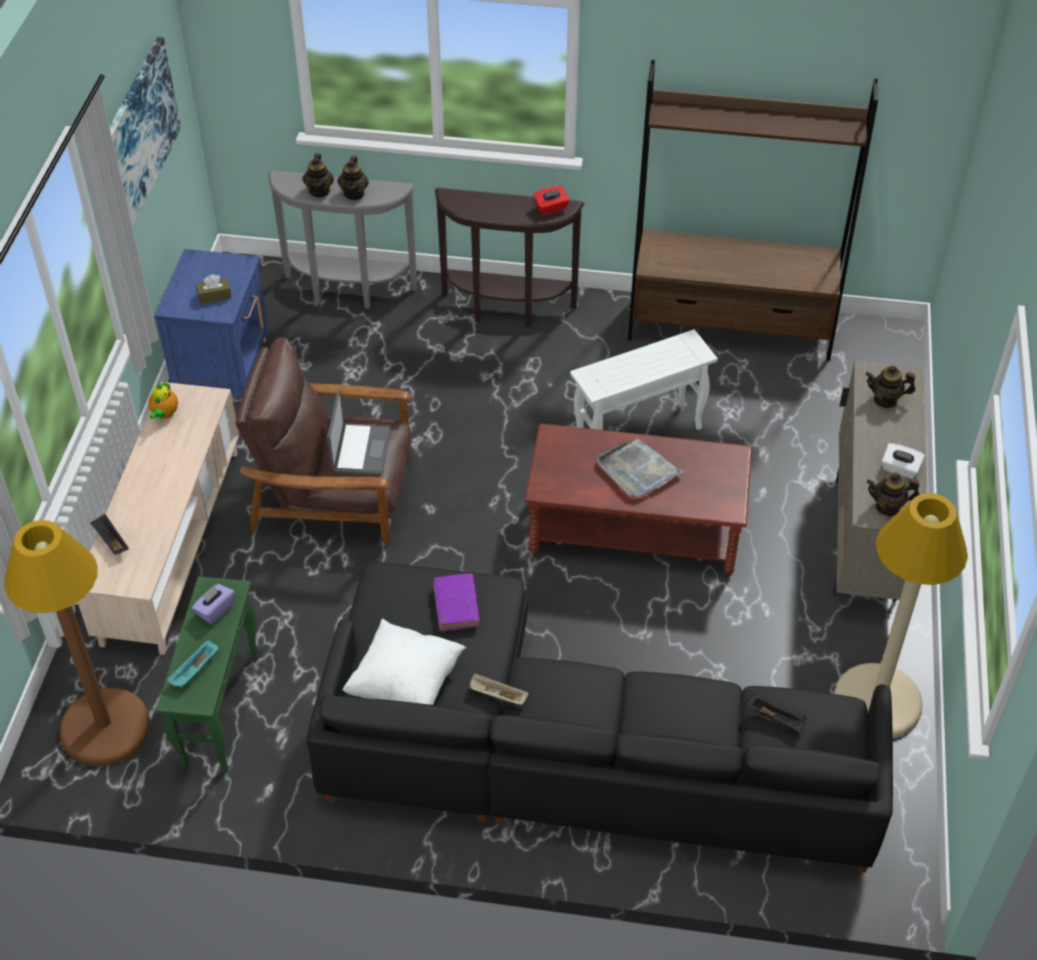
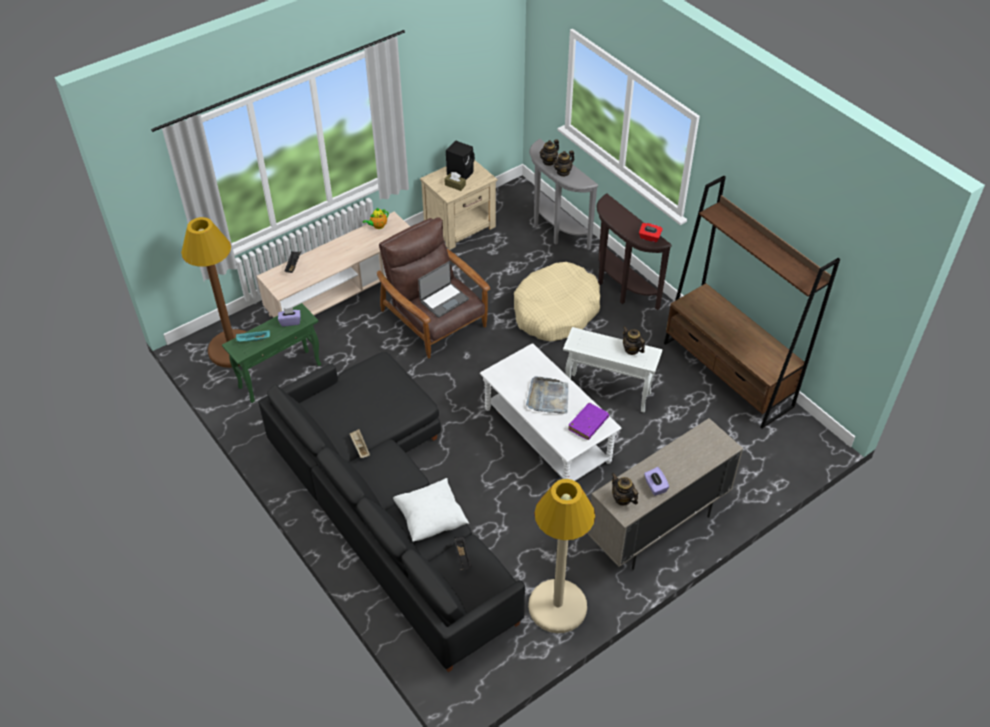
camera: 45 degrees right, 0 degrees up
(141, 131) = (452, 76): picture -> none
(201, 276) = (461, 172): none -> black speaker
(223, 361) = (461, 226): blue nightstand -> beige nightstand
(405, 683) = (331, 412): white pillow -> white pillow (431, 519)
(456, 606) = (392, 396): purple book -> purple book (588, 424)
(468, 385) = (555, 311): none -> beige dog bed
(634, 530) = (546, 435): brown coffee table -> white coffee table
(885, 400) = (697, 448): teapot -> teapot (631, 349)
(900, 469) = (655, 486): white tissue box -> purple tissue box

